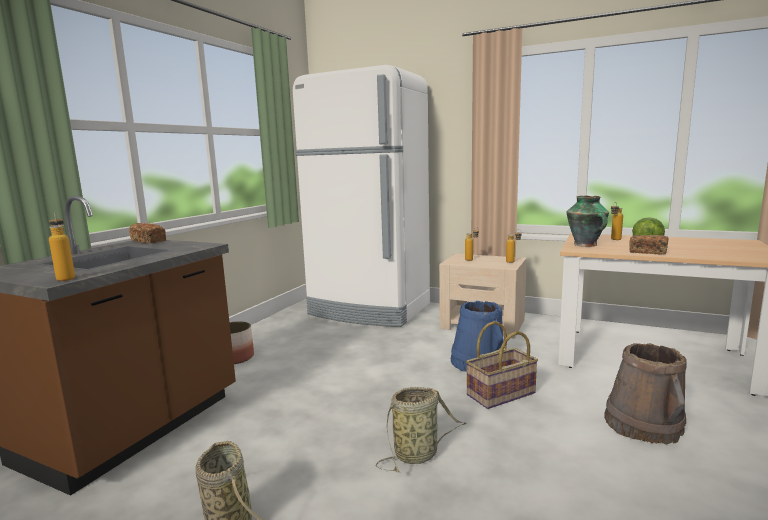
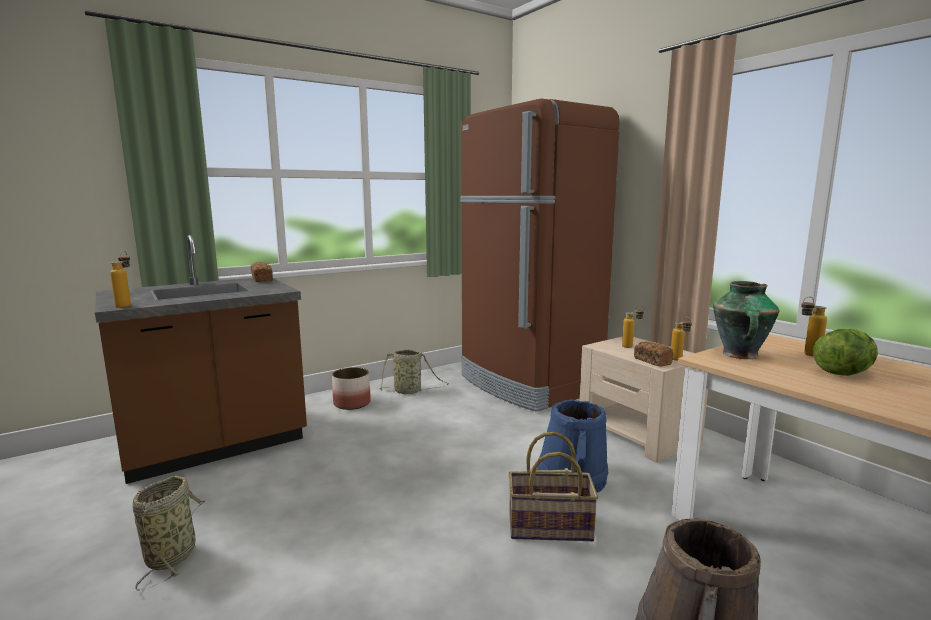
camera: 30 degrees right, 0 degrees up
(369, 310) = (528, 384): white fridge -> brown fridge
(418, 454) = (381, 559): basket -> basket (409, 391)
(647, 252) = (812, 385): bread -> bread (652, 361)

